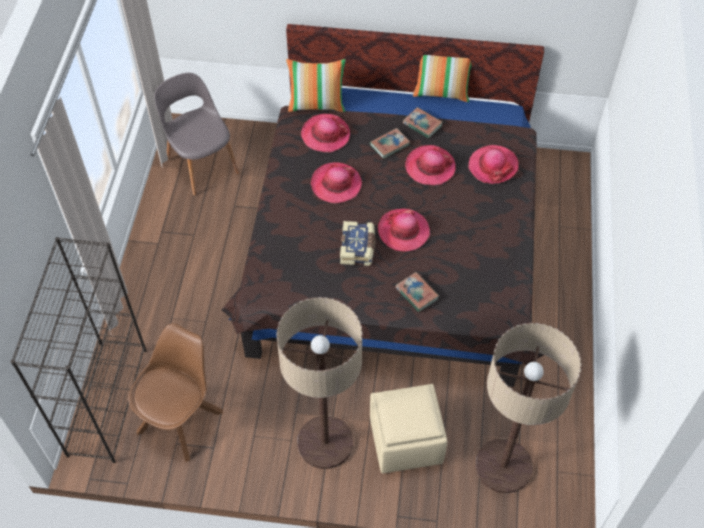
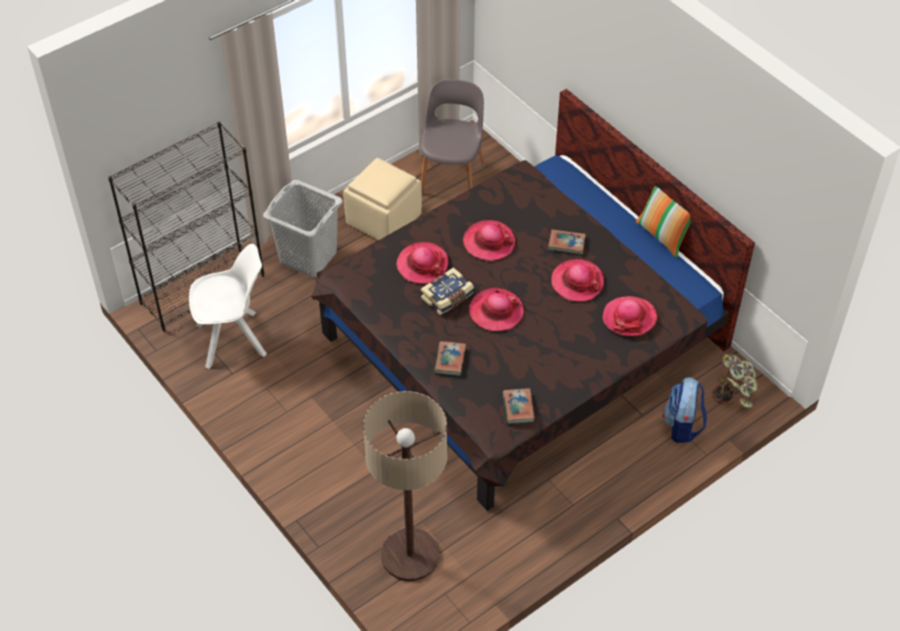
camera: 45 degrees right, 5 degrees down
(164, 307) = (308, 256): none -> grey laundry basket
(182, 420) = (233, 339): brown chair -> white chair
(317, 105) = (549, 175): pillow -> none
(325, 135) = (526, 201): hat -> hat (422, 264)
(325, 442) = (307, 432): floor lamp -> none
(405, 441) = (362, 479): beige ottoman -> beige ottoman (383, 219)
(422, 124) = (612, 247): book -> book (518, 408)
(557, 222) = (683, 426): none -> backpack
(558, 173) = (734, 390): none -> potted plant

